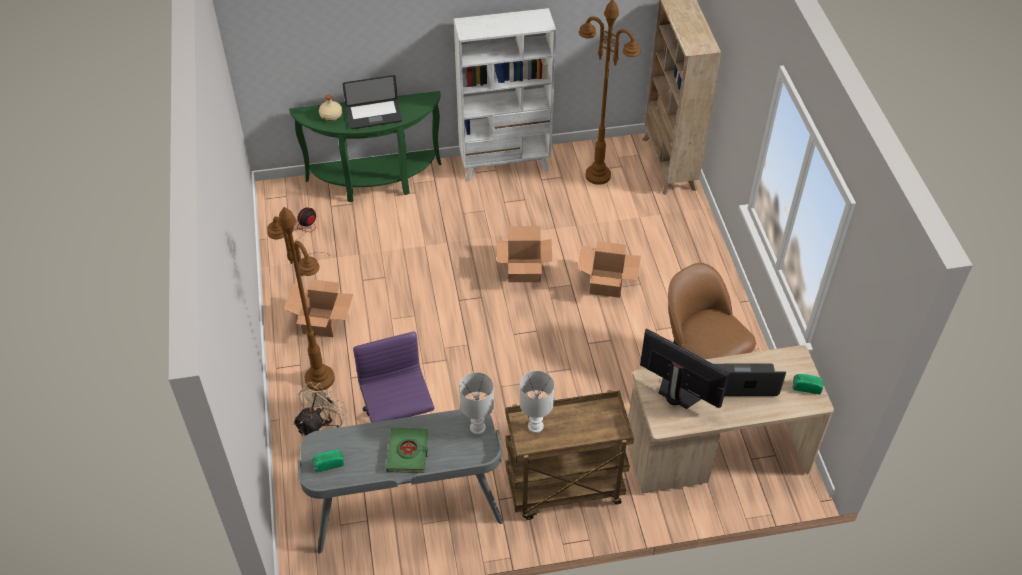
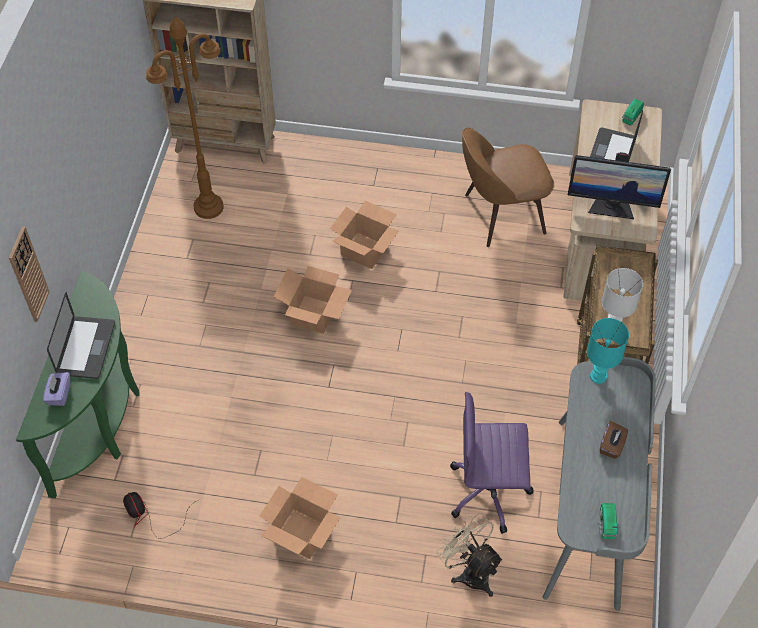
camera: 70 degrees left, 5 degrees up
(319, 378) = (385, 556): brown floor lamp -> none
(331, 115) = (59, 394): beige bottle -> purple tissue box
(374, 36) = (28, 275): none -> wall clock
(408, 452) = (612, 446): green book -> brown tissue box
(477, 428) = (598, 377): white table lamp -> turquoise table lamp
(505, 164) = (144, 283): white bookcase -> none
(676, 395) = (611, 207): monitor -> monitor turned 135 degrees counterclockwise

